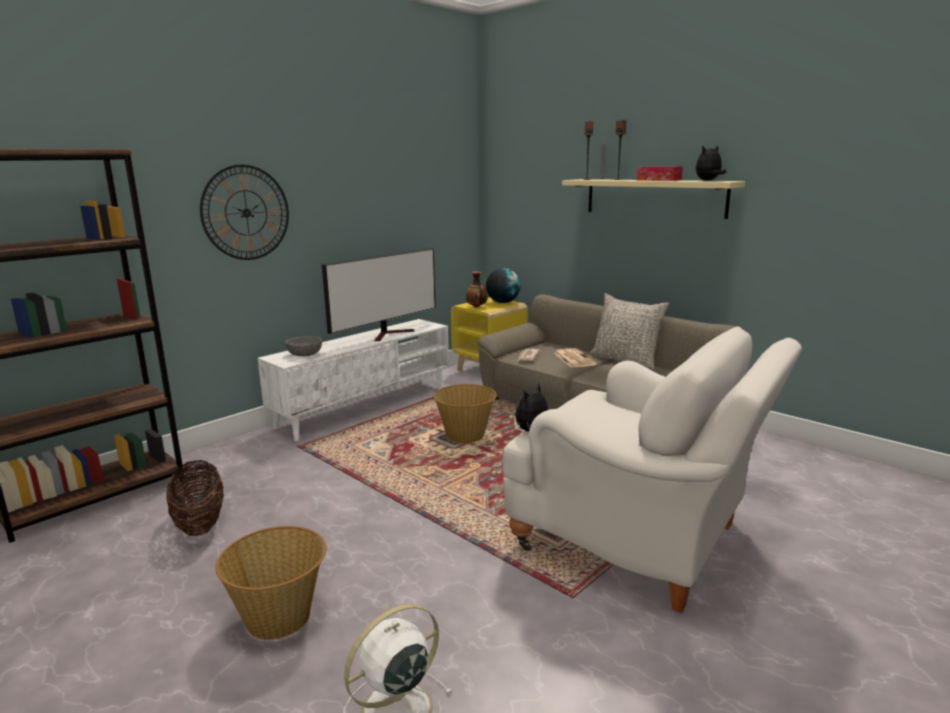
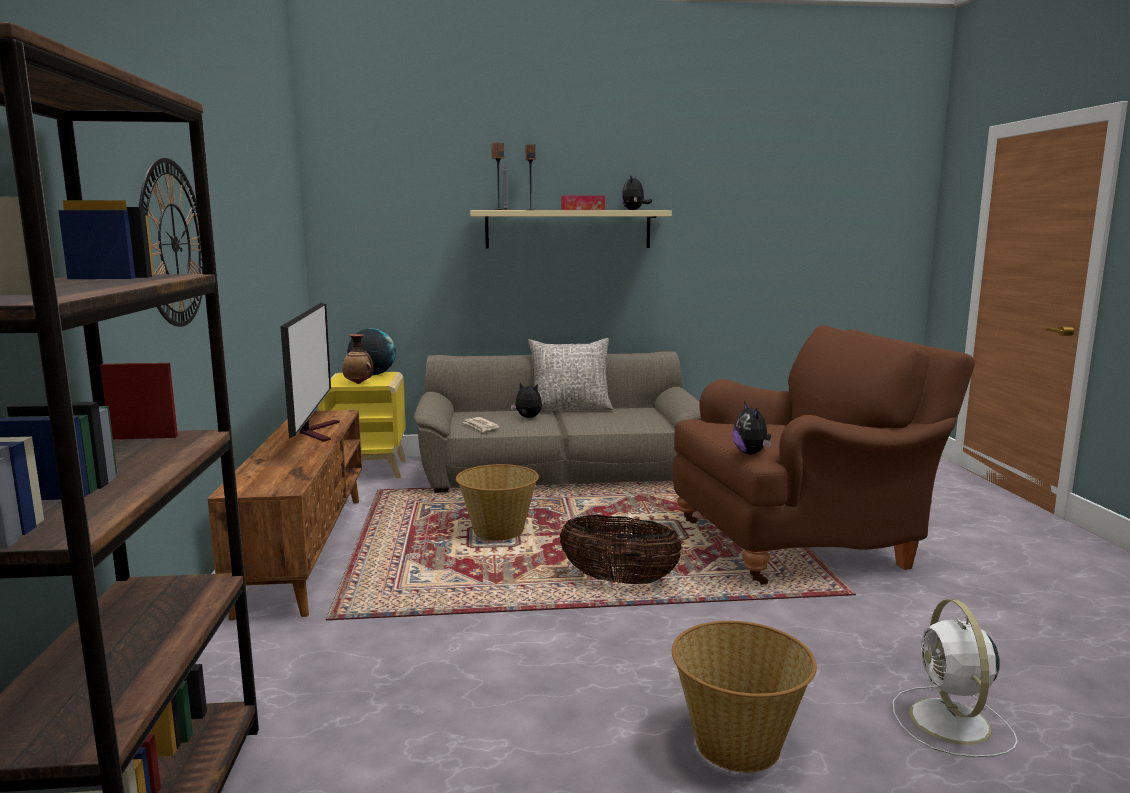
camera: 50 degrees left, 5 degrees down
(200, 523) = (427, 747): basket -> basket (619, 581)
(305, 354) = (272, 475): grey bowl -> none
(365, 406) = (304, 550): white tv stand -> brown tv stand
(573, 358) = (527, 418): newspaper -> plush toy
(640, 541) = (802, 543): white armchair -> brown armchair

